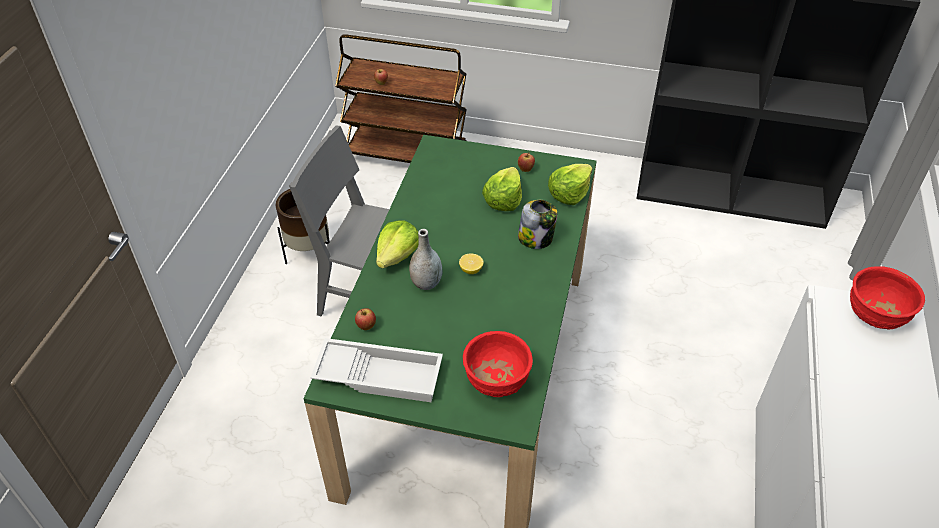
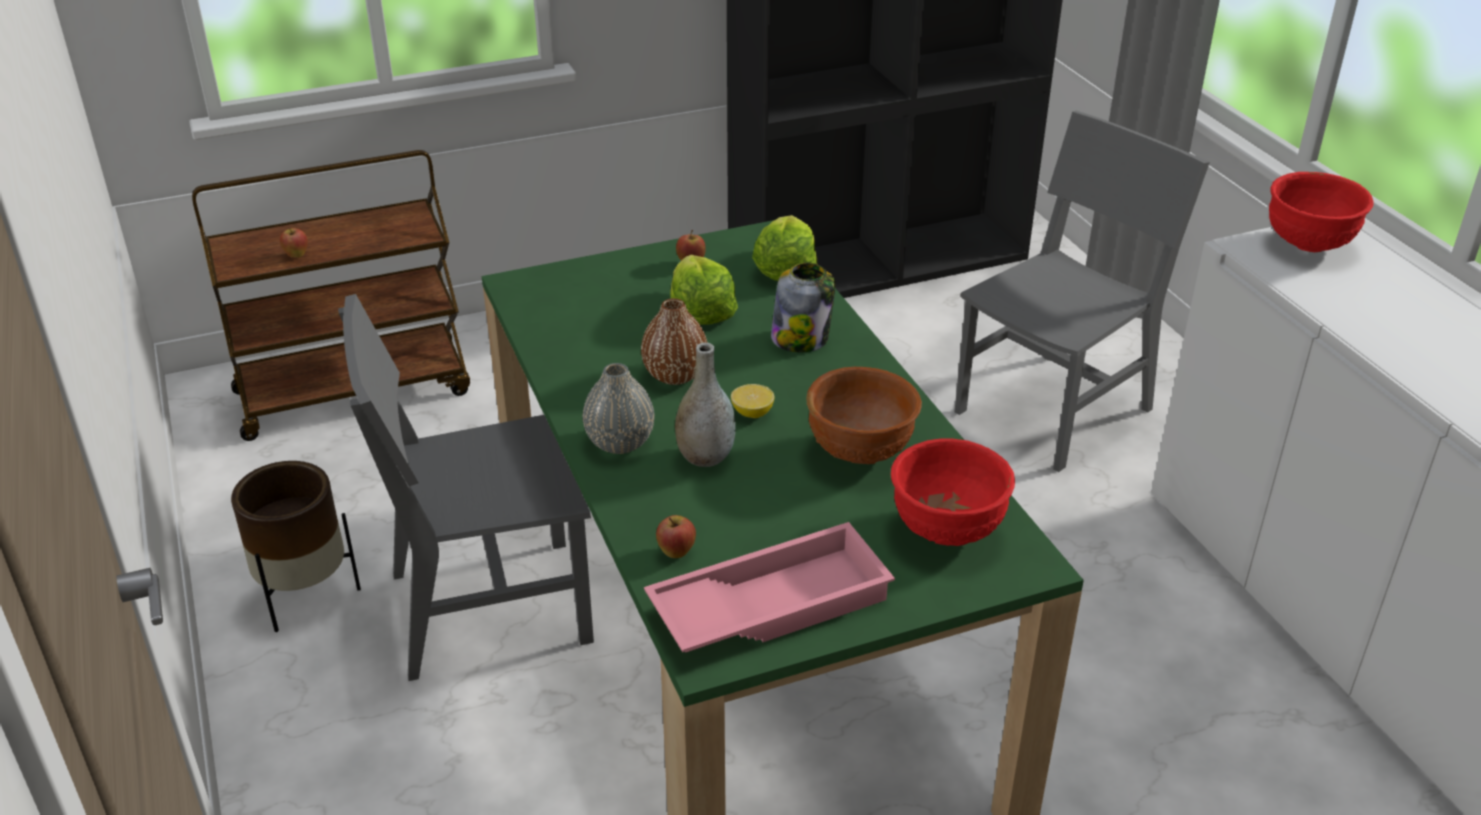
camera: 35 degrees left, 10 degrees down
(380, 374) = (770, 603): white tray -> pink tray
(397, 256) = (620, 442): lettuce -> grey vase
(456, 231) = (675, 374): none -> brown vase
(499, 318) = (861, 452): none -> brown bowl
(748, 331) = (1054, 410): none -> grey chair

